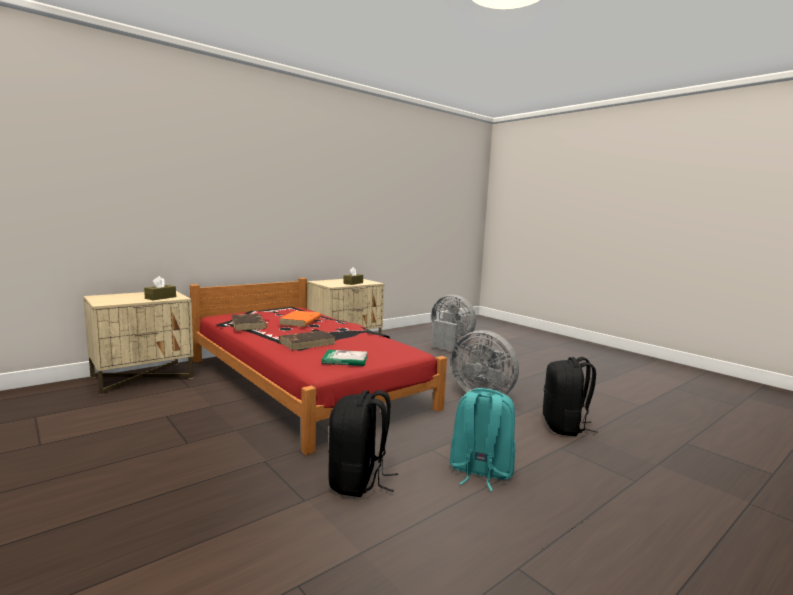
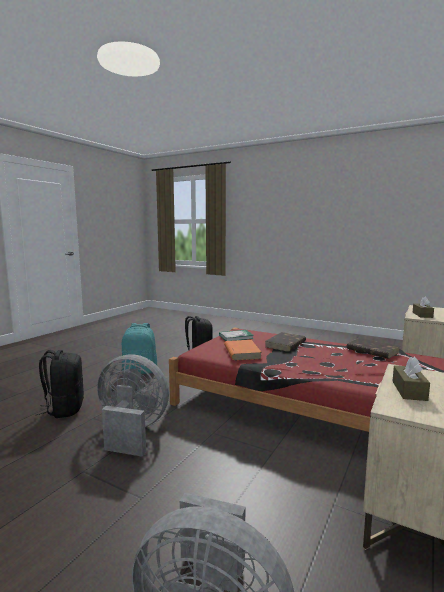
camera: 160 degrees right, 0 degrees up
(300, 321) = (346, 362): orange book -> orange book (242, 352)

